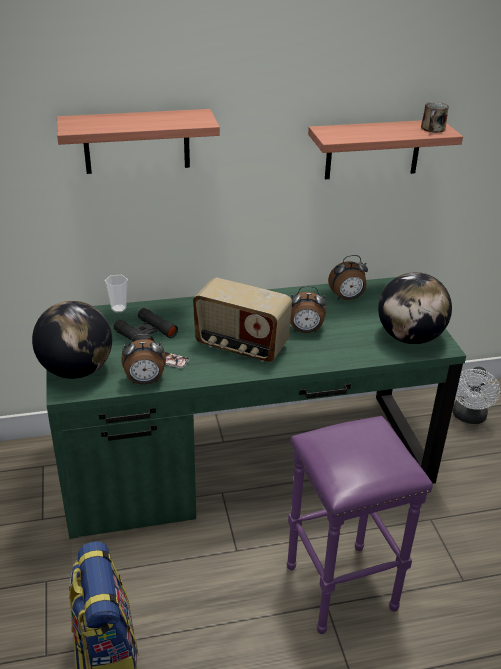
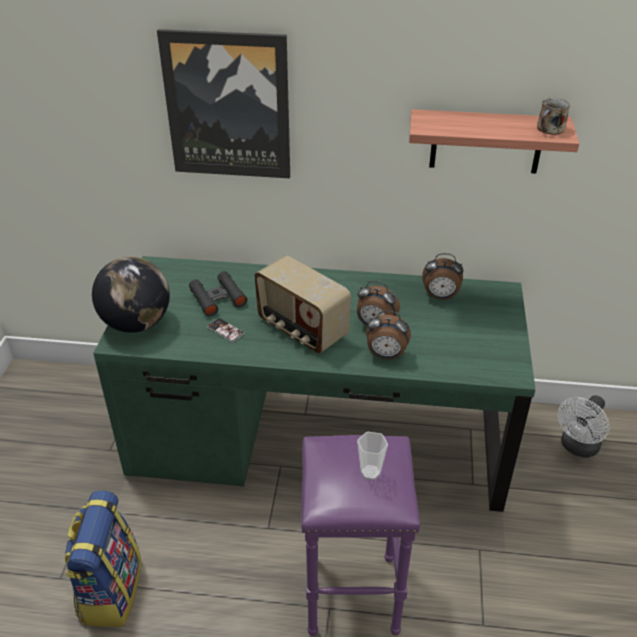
camera: 20 degrees right, 5 degrees up
(118, 308) = (207, 266): cup -> cup (370, 472)
(136, 141) = (228, 105): shelf -> picture
(145, 381) = (191, 348): alarm clock -> alarm clock (386, 355)
(409, 337) = (483, 355): globe -> none

